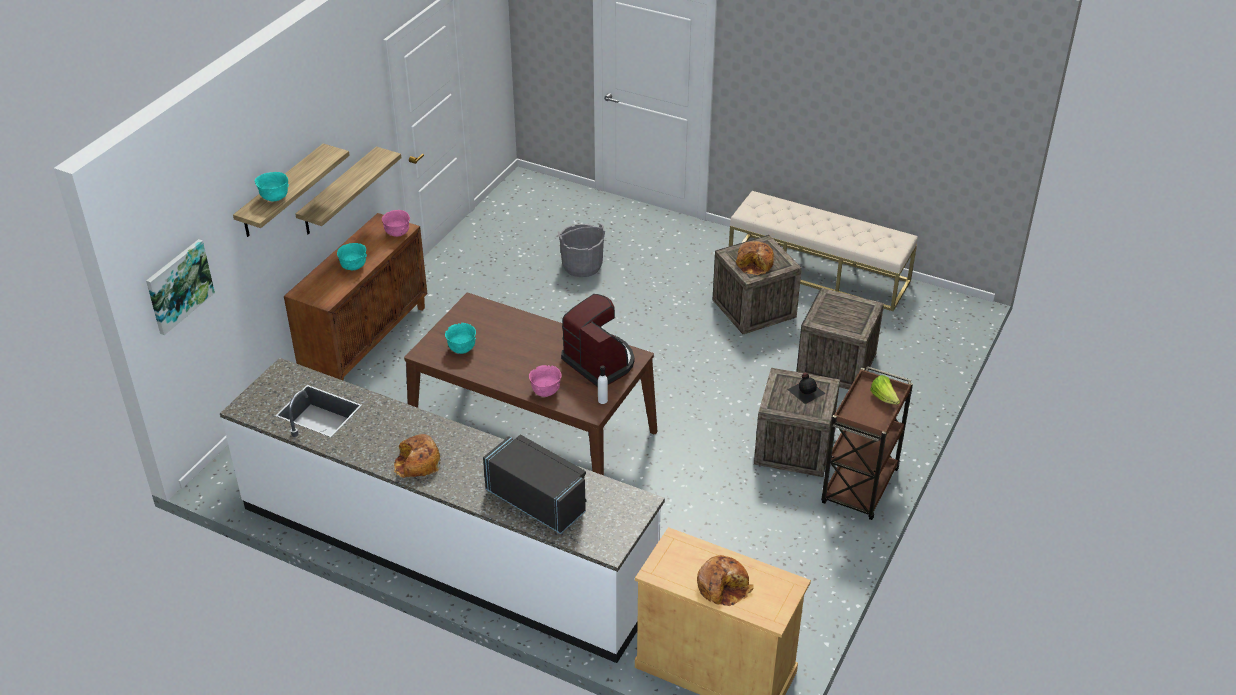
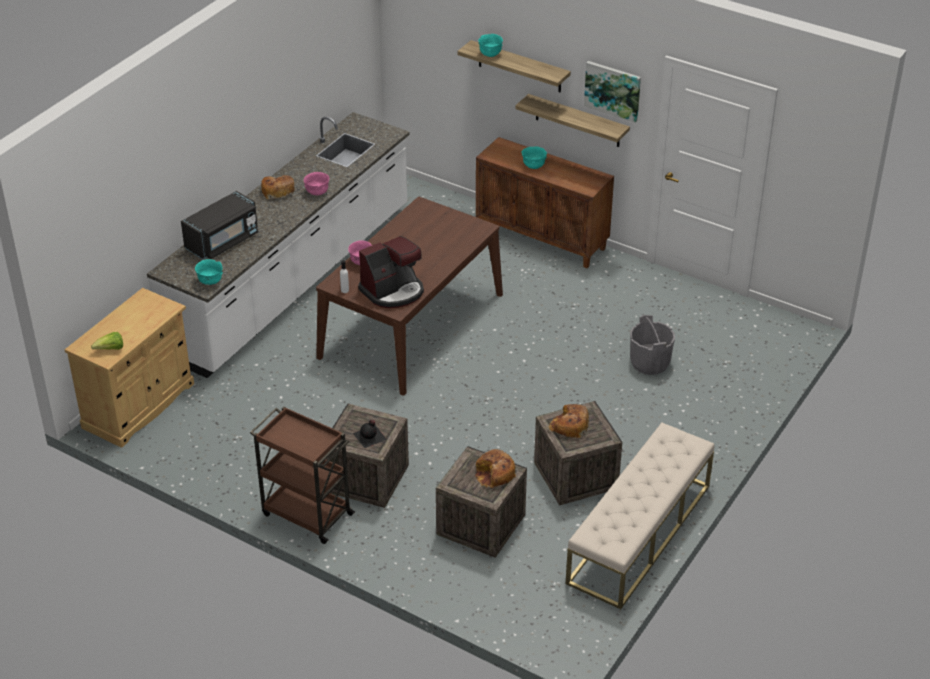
camera: 95 degrees right, 0 degrees up
(178, 286) = (415, 41): picture -> picture (613, 90)
(397, 233) = (581, 186): pink bowl -> pink bowl (317, 192)
(462, 349) = (423, 223): turquoise bowl -> turquoise bowl (210, 281)
(723, 586) = (118, 326): bread -> bread (494, 474)
(884, 398) = (306, 447): lettuce -> lettuce (110, 349)

